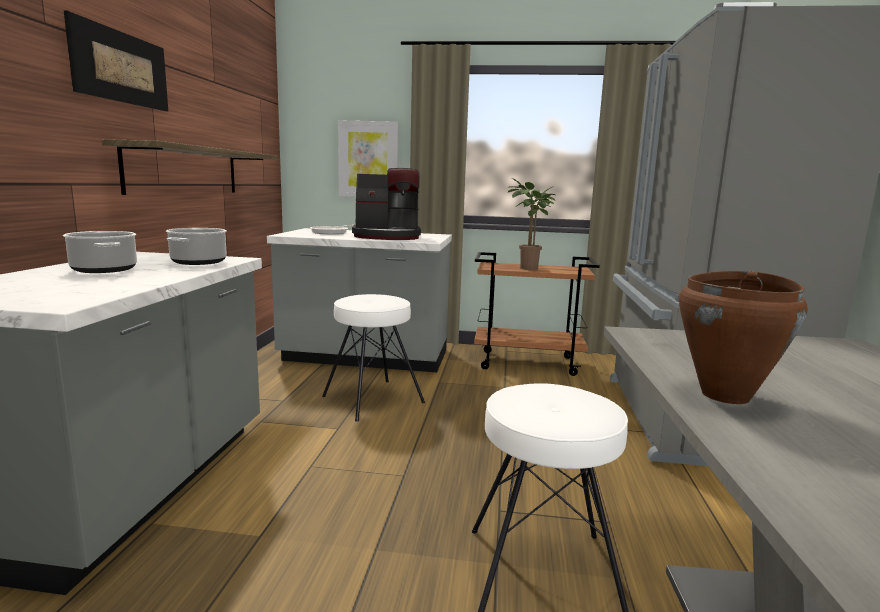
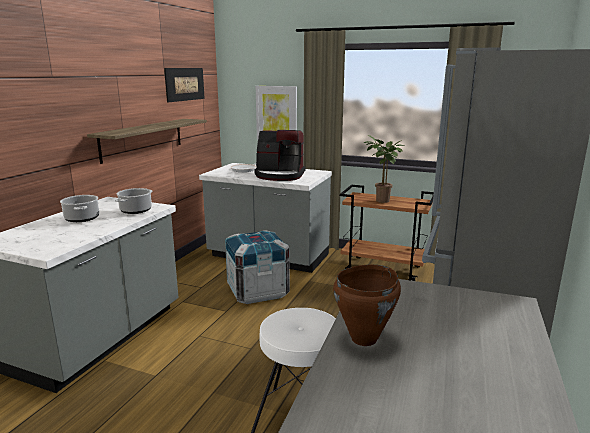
camera: 15 degrees right, 5 degrees up
(121, 67) = (98, 87): picture -> picture (185, 84)
(372, 399) = (257, 291): white stool -> crate

